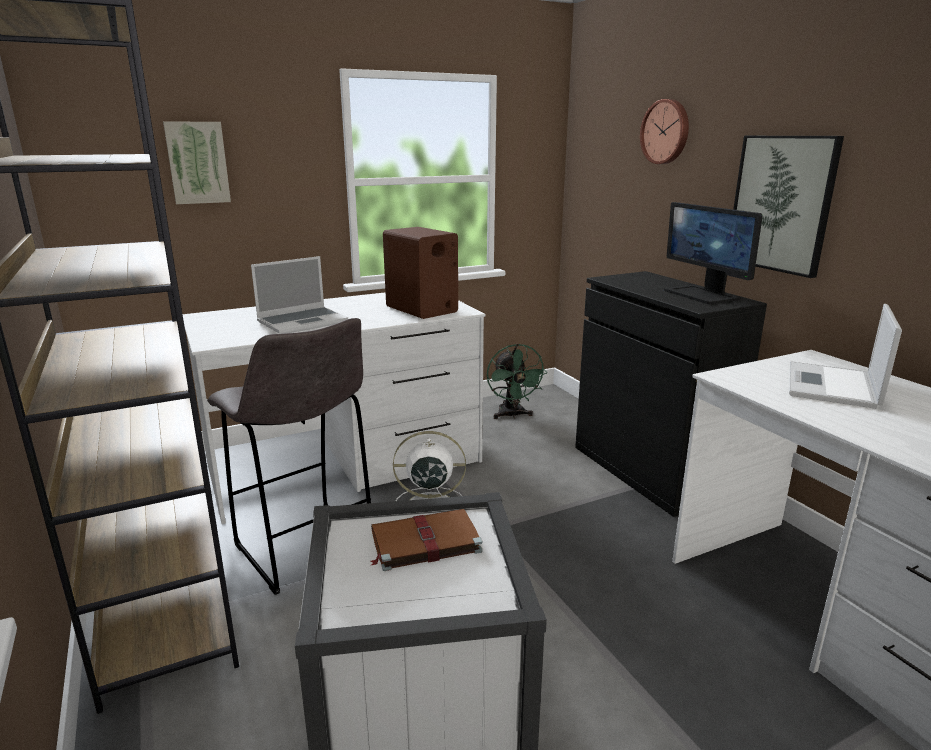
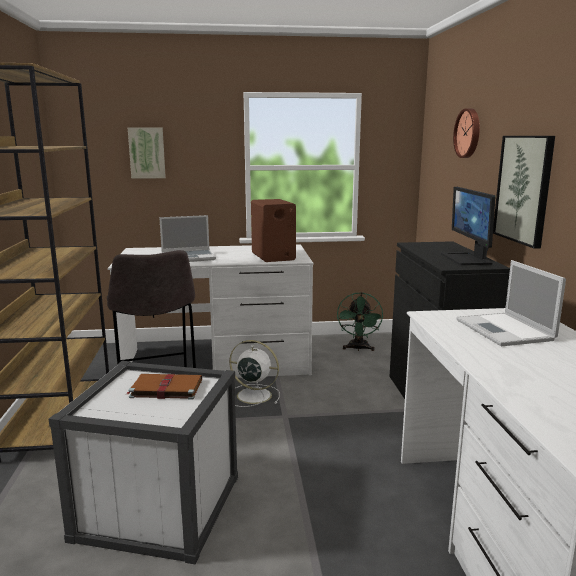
camera: 20 degrees right, 5 degrees down
(832, 386) = (505, 330): laptop -> laptop turned 60 degrees counterclockwise

